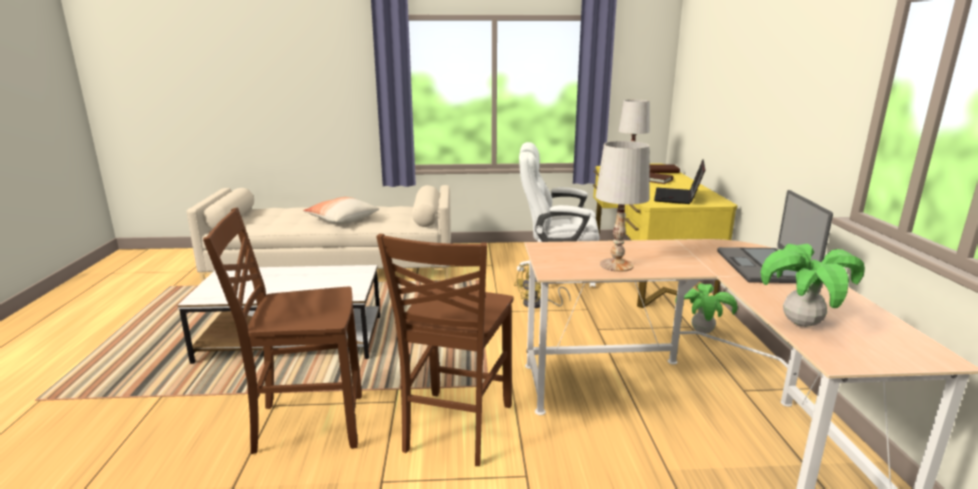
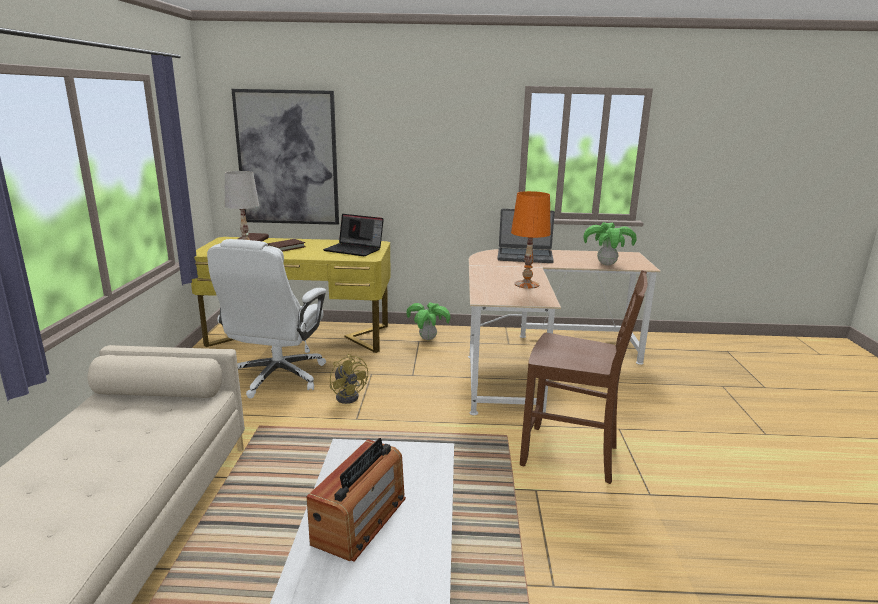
camera: 85 degrees left, 0 degrees up
(285, 279) = (360, 520): none -> radio
(307, 424) = (584, 550): brown chair -> none
(342, 220) = (102, 471): pillow -> none
(616, 265) = (526, 284): white table lamp -> orange table lamp
(703, 94) = (288, 158): none -> picture

